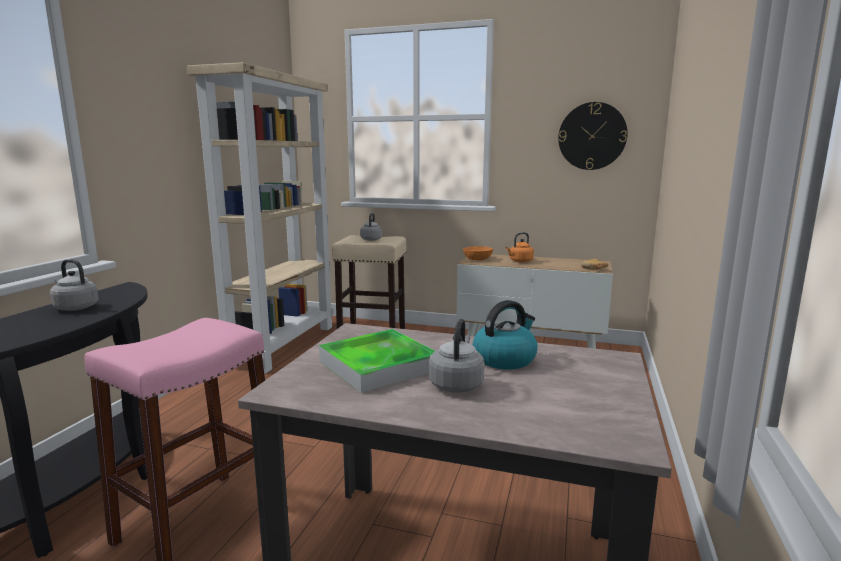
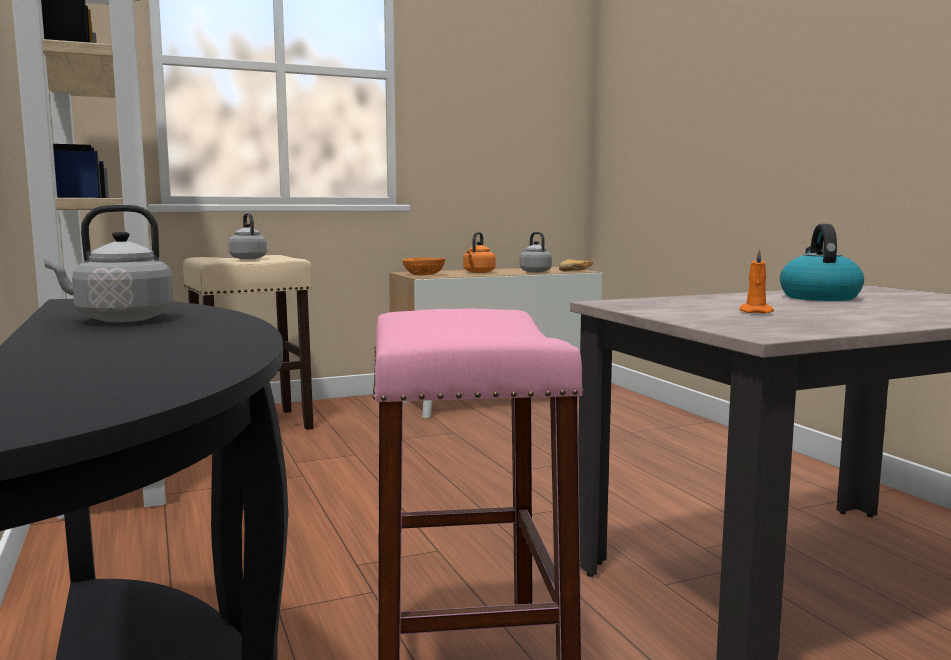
camera: 40 degrees left, 5 degrees down
(378, 365) = (755, 312): tray -> orange candle
(456, 384) = (862, 309): grey kettle -> grey kettle (534, 271)
(592, 136) = (520, 111): wall clock -> none

